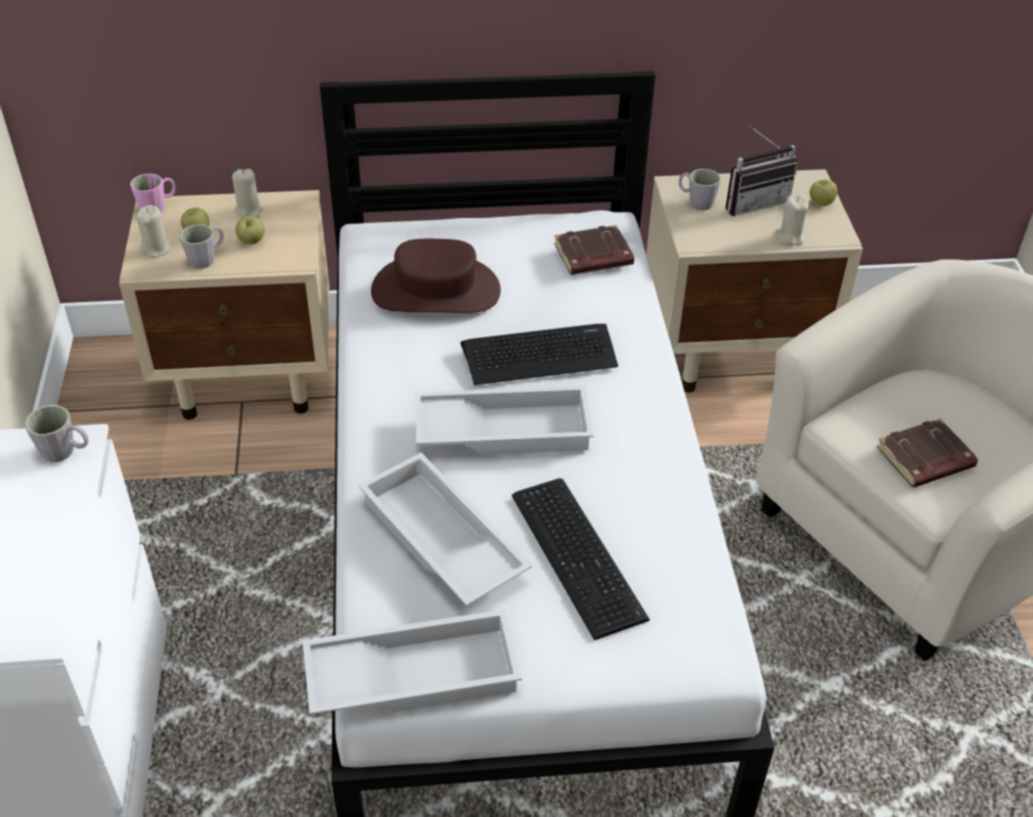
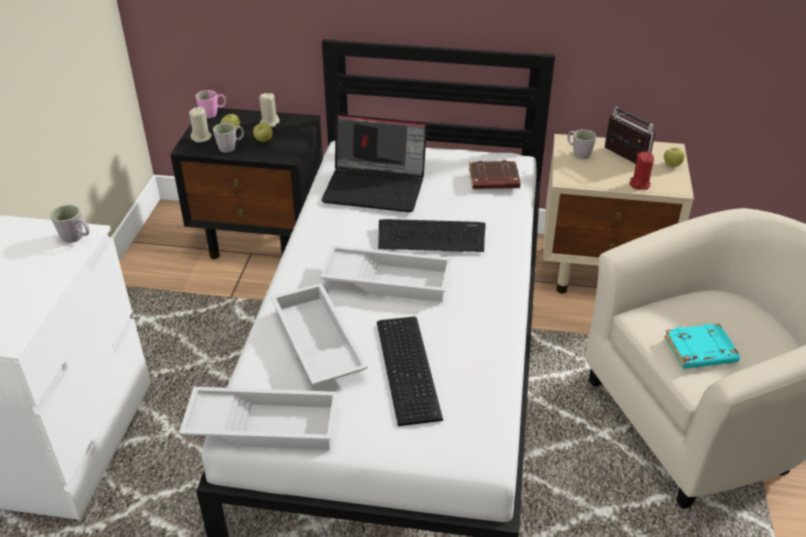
camera: 15 degrees right, 5 degrees down
(251, 376) = (262, 238): beige nightstand -> black nightstand
(436, 290) = (376, 187): brown hat -> laptop
(753, 202) = (621, 158): radio -> radio turned 120 degrees counterclockwise
(789, 237) = (639, 184): beige candle -> red candle
(925, 460) = (700, 351): brown book -> turquoise book

